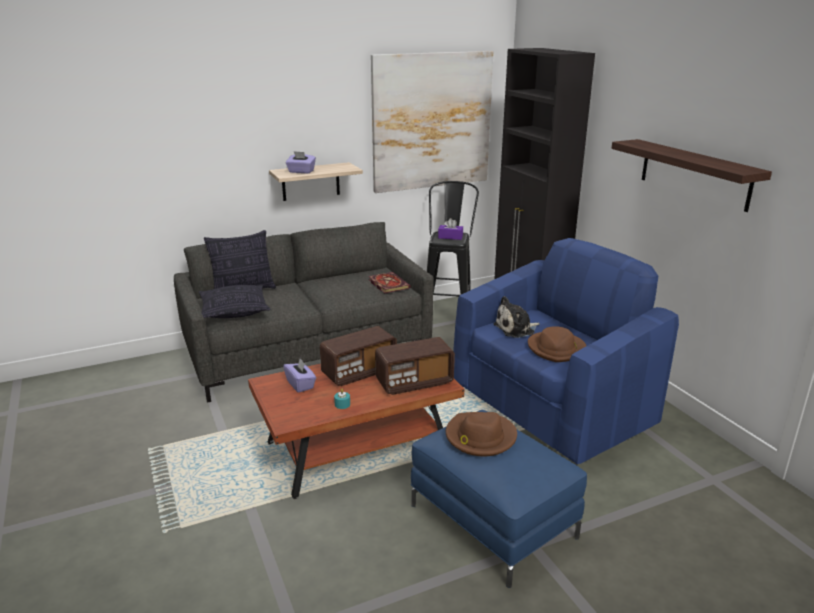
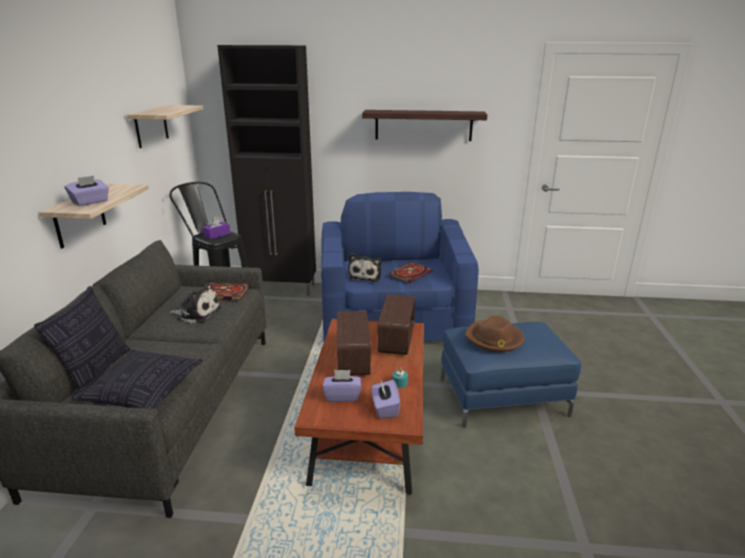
camera: 60 degrees left, 0 degrees up
(298, 408) = (385, 408): none -> purple tissue box
(346, 288) = (197, 313): none -> plush toy
(432, 121) = (151, 126): picture -> shelf
(557, 349) = (410, 274): brown hat -> book

